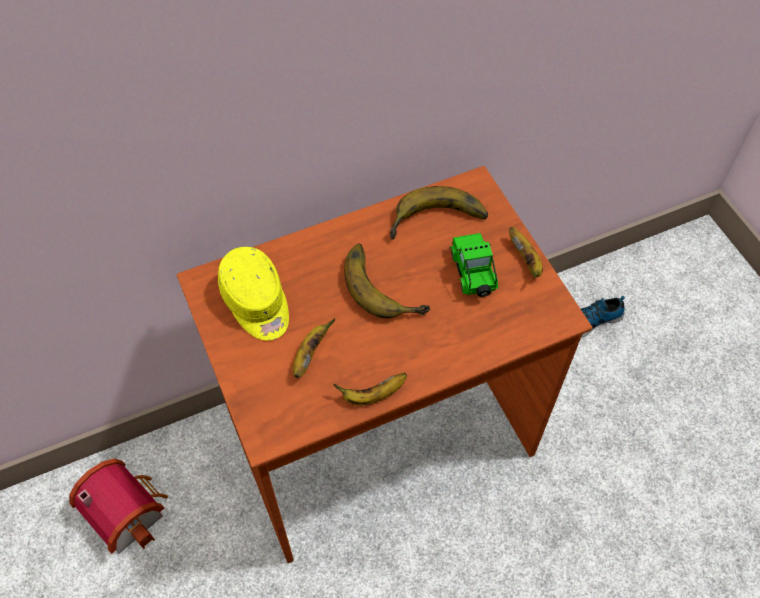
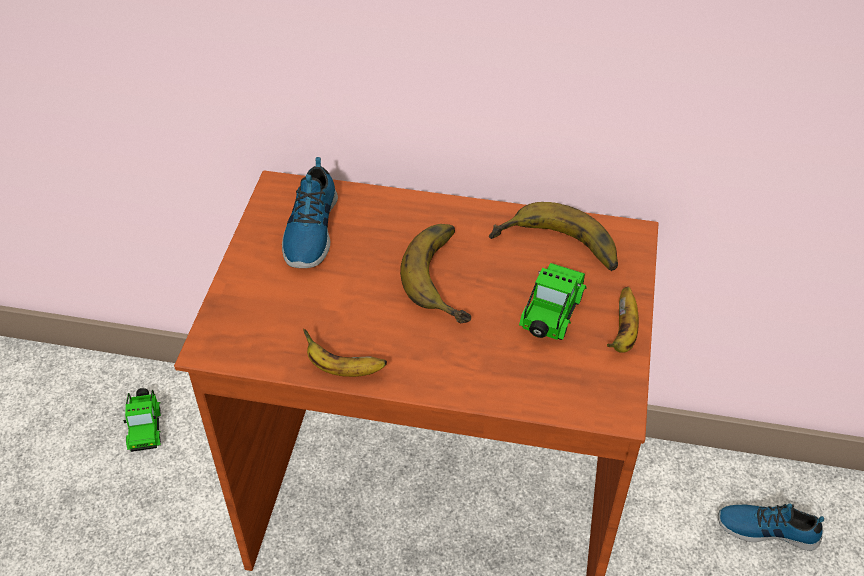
camera: 35 degrees right, 10 degrees down
(127, 511) = (145, 427): toy house -> toy car
(257, 303) = (309, 230): yellow cap -> shoe
(310, 354) = (317, 299): banana -> none

